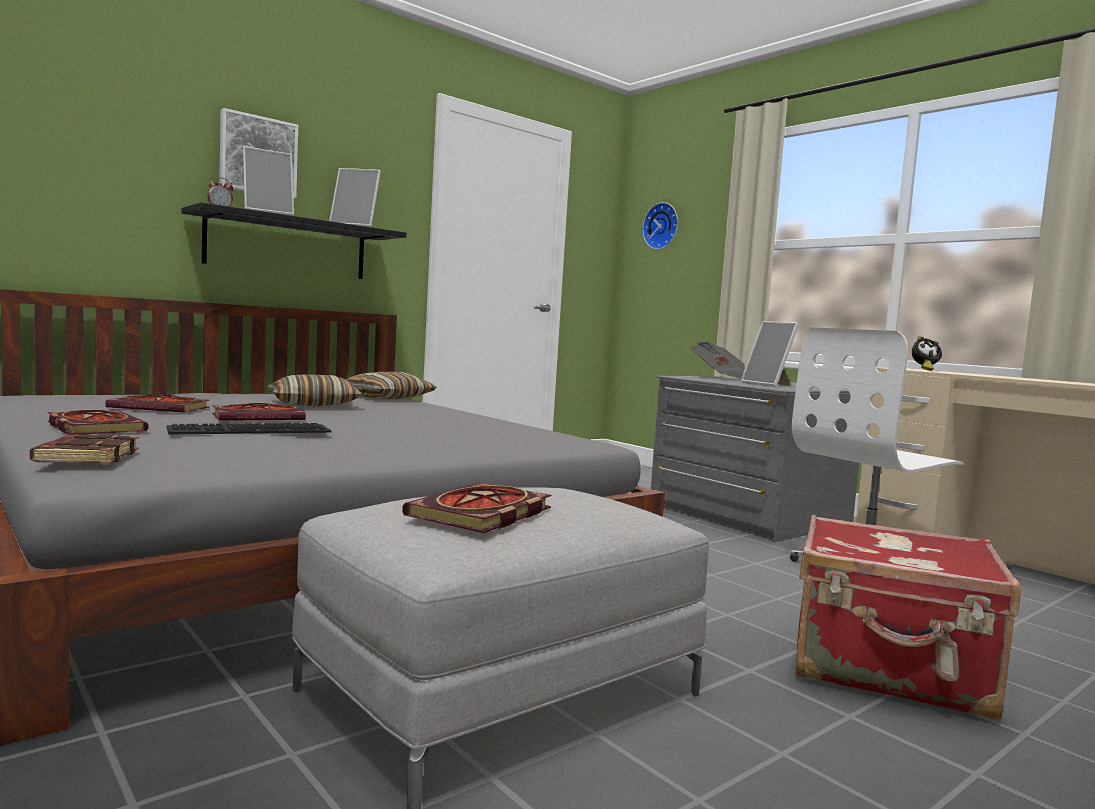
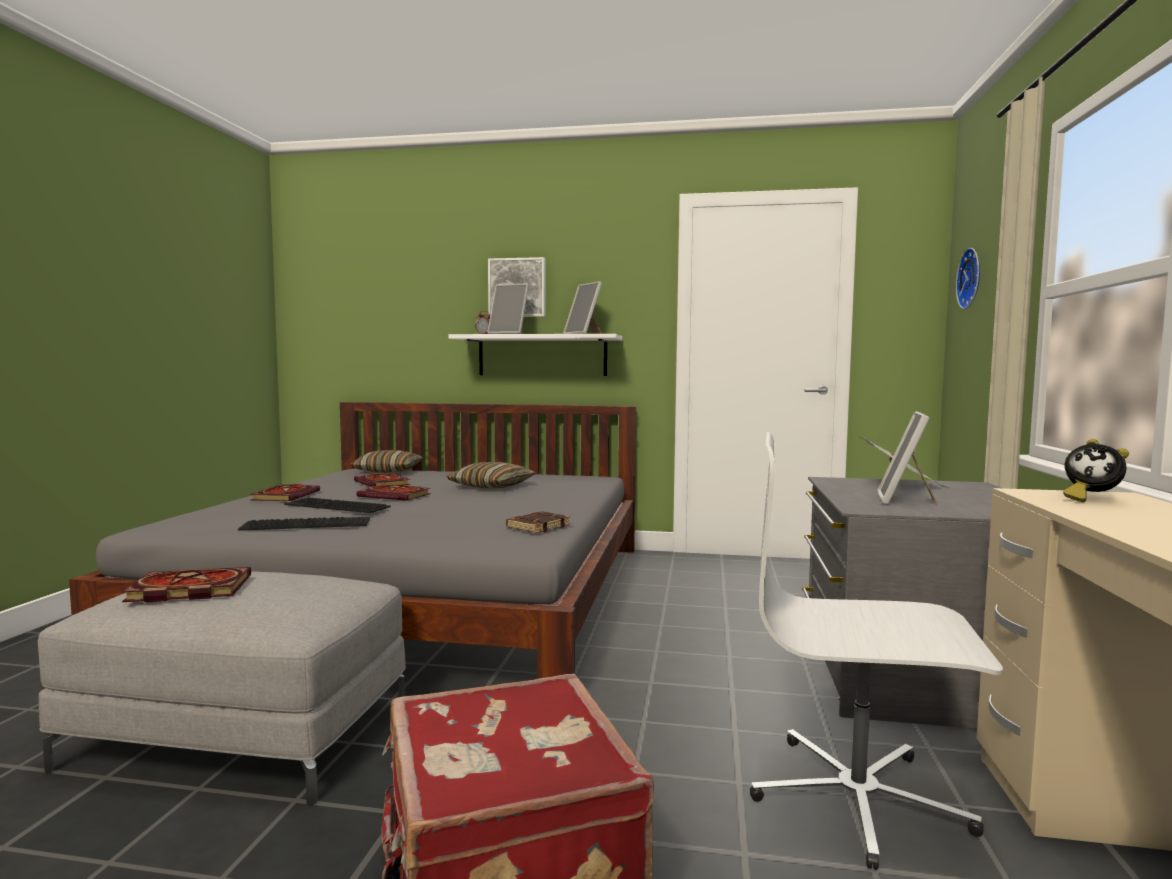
camera: 50 degrees right, 0 degrees up
(86, 457) = (186, 516): brown book -> brown book (538, 527)
(287, 247) = (542, 356): black shelf -> white shelf
(313, 447) = (308, 523): none -> keyboard
(386, 398) = (582, 483): pillow -> pillow (388, 471)

